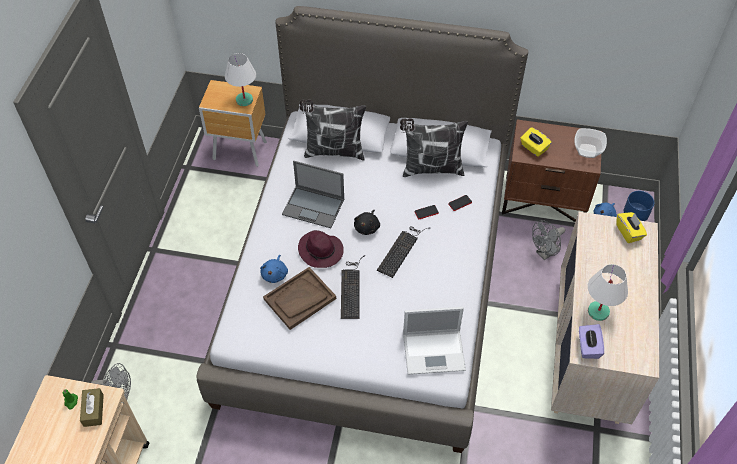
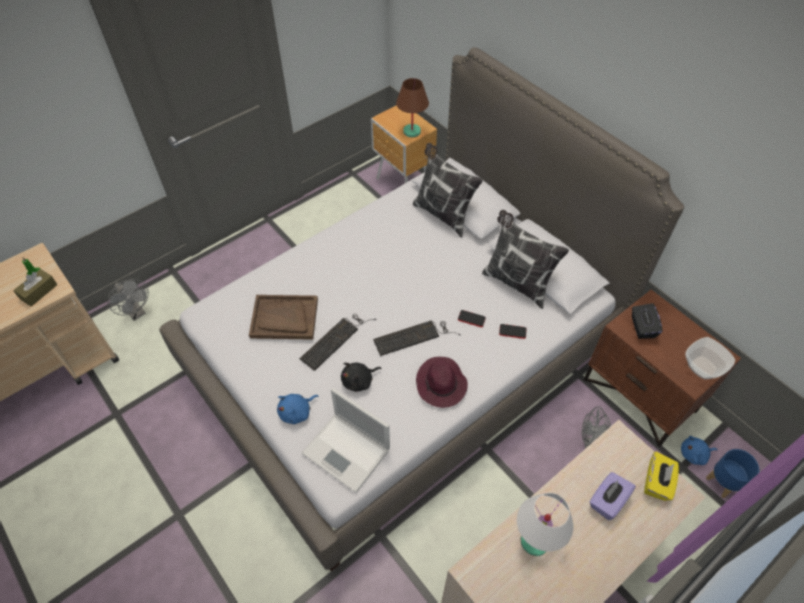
camera: 40 degrees right, 0 degrees up
(244, 100) = (411, 131): white table lamp -> brown table lamp
(275, 274) = (289, 284): blue plush toy -> blue plush toy (297, 412)
(314, 207) = (377, 250): laptop -> none
(321, 251) = (344, 290): purple hat -> purple hat (441, 384)
(367, 227) = (404, 296): black plush toy -> black plush toy (359, 381)
(533, 148) = (642, 327): yellow tissue box -> black tissue box
(588, 347) = (484, 570): purple tissue box -> purple tissue box (607, 501)

